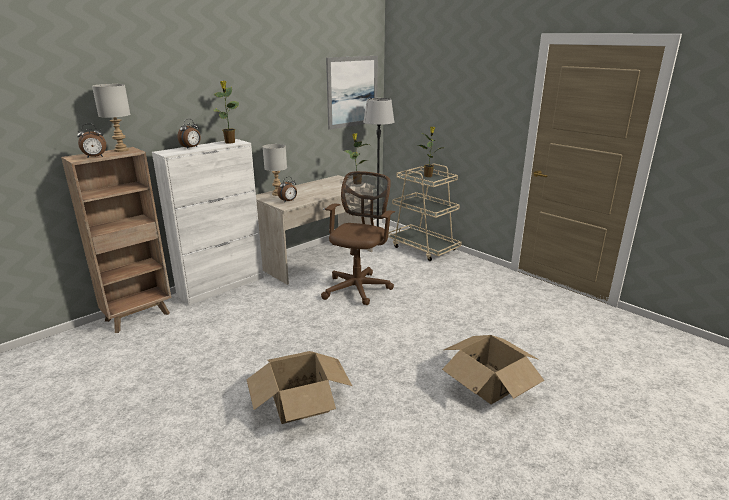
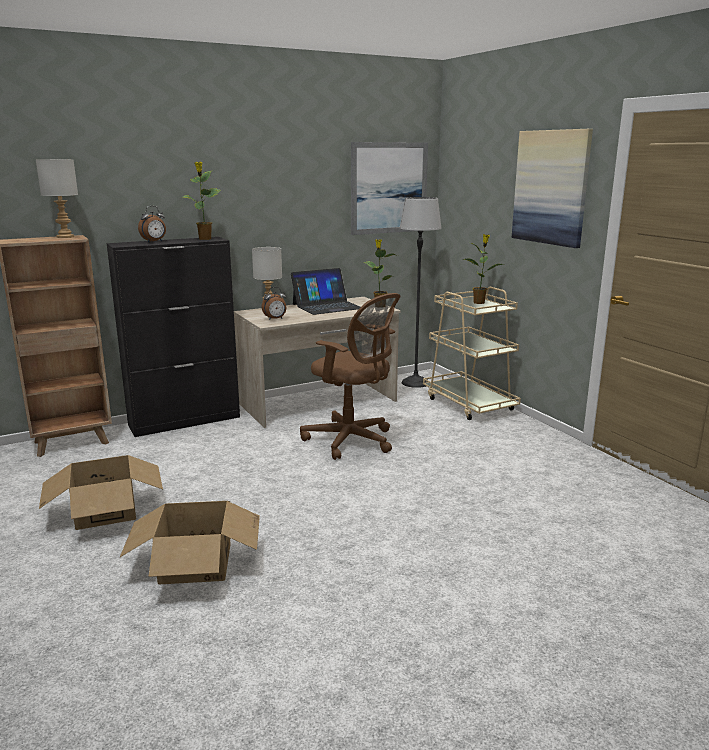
camera: 15 degrees right, 5 degrees down
(95, 157) = (28, 241): alarm clock -> none
(222, 286) = (185, 421): white cabinet -> black cabinet
(318, 186) = (327, 306): none -> laptop
(358, 287) = (352, 441): brown office chair -> brown office chair turned 90 degrees clockwise
(483, 93) = (551, 187): none -> picture
(488, 383) = (461, 581): cardboard box -> cardboard box (105, 511)

